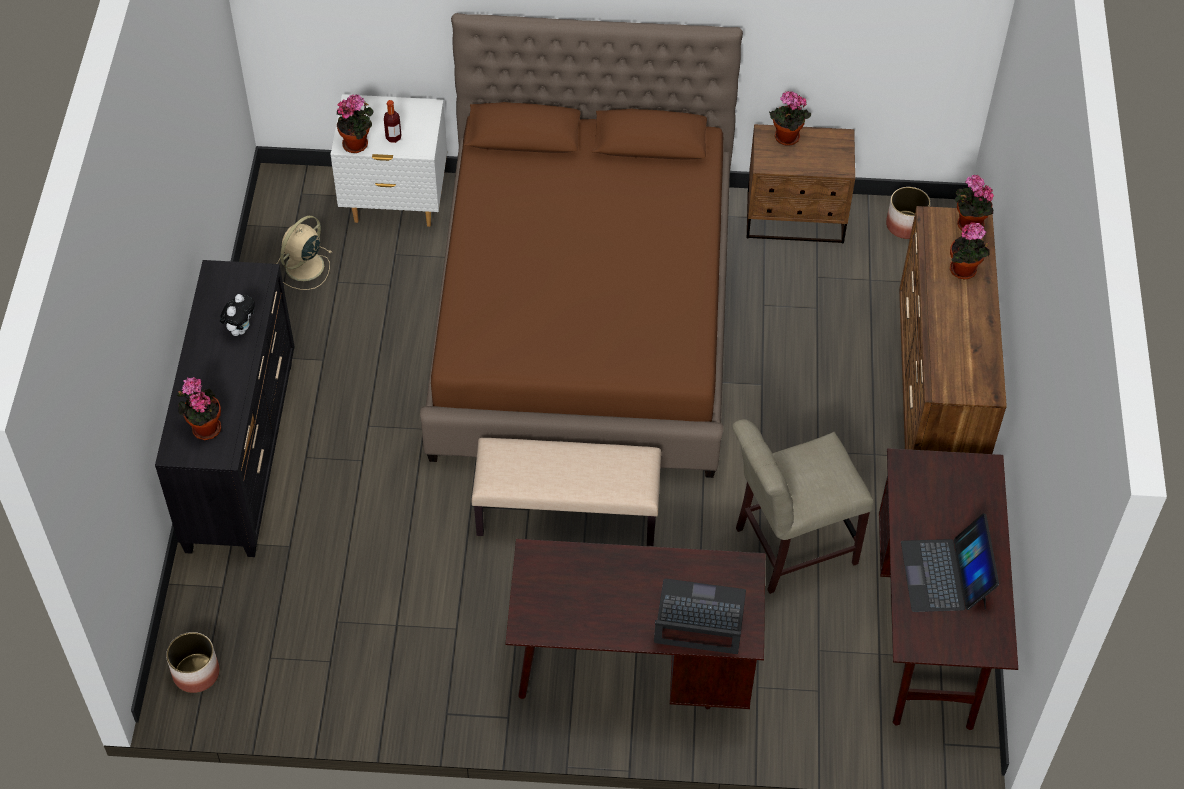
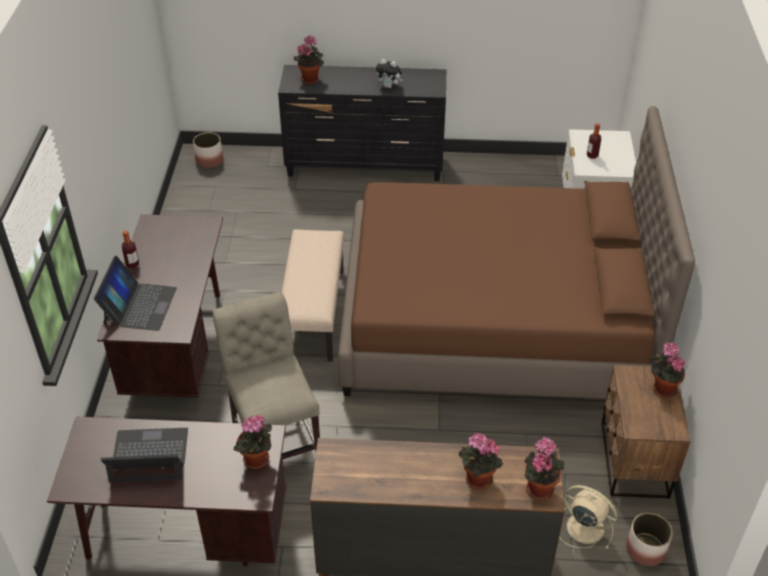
camera: 90 degrees right, 10 degrees down
(303, 267) = (522, 181): beige fan -> beige fan (583, 527)
(358, 144) = (581, 140): potted plant -> potted plant (256, 461)
(617, 638) = (132, 264): none -> bottle

